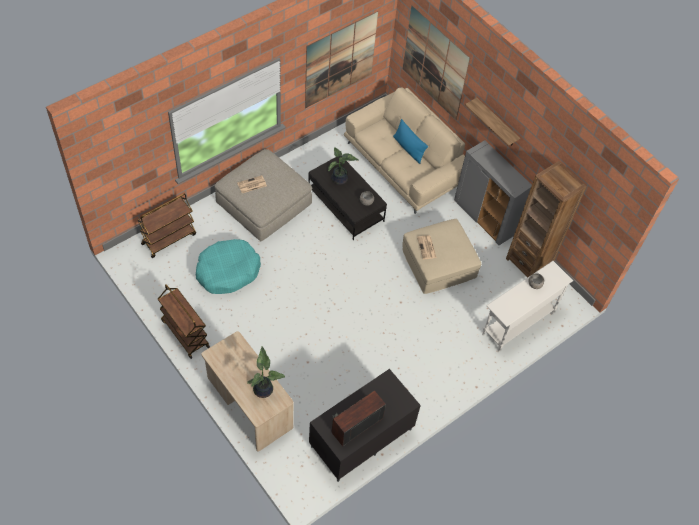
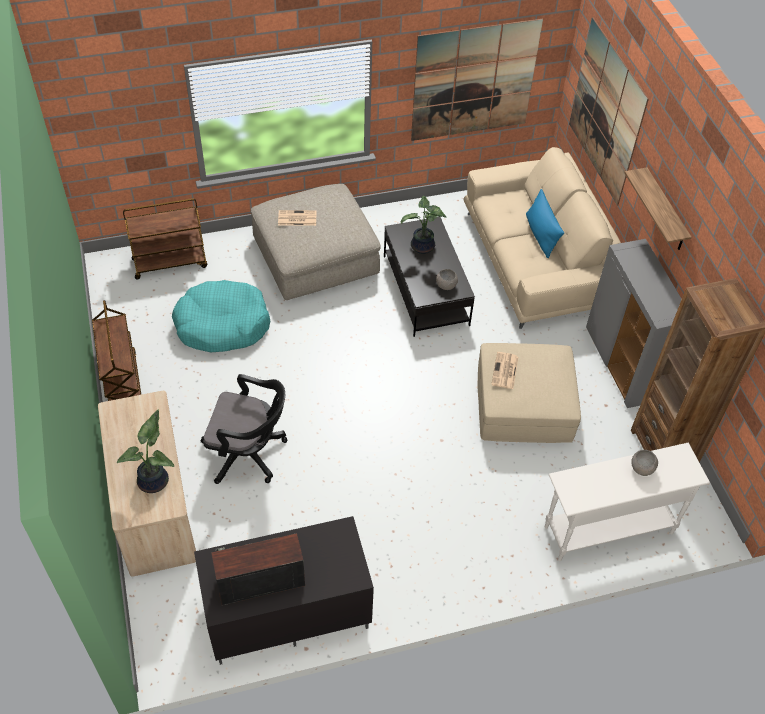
camera: 25 degrees right, 5 degrees down
(289, 351) = (249, 454): none -> black office chair

